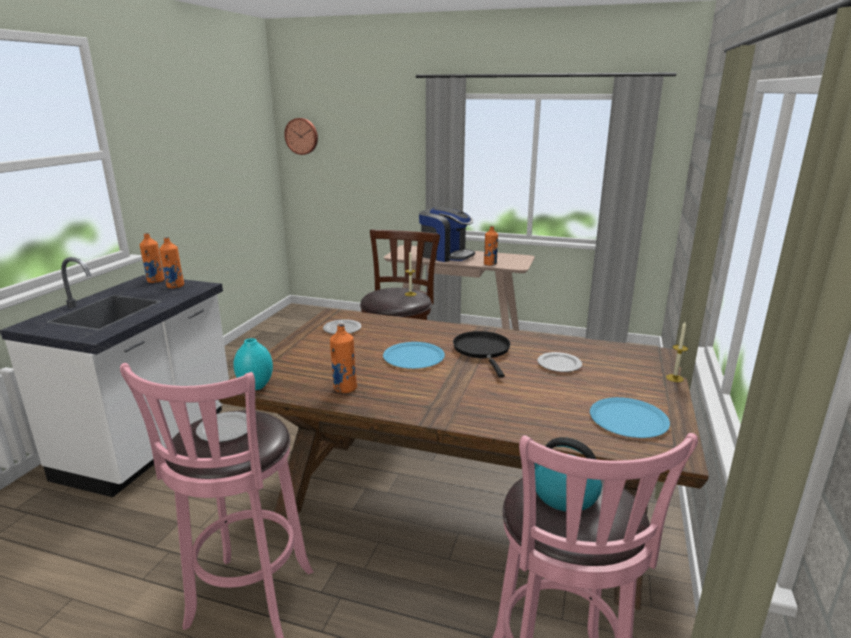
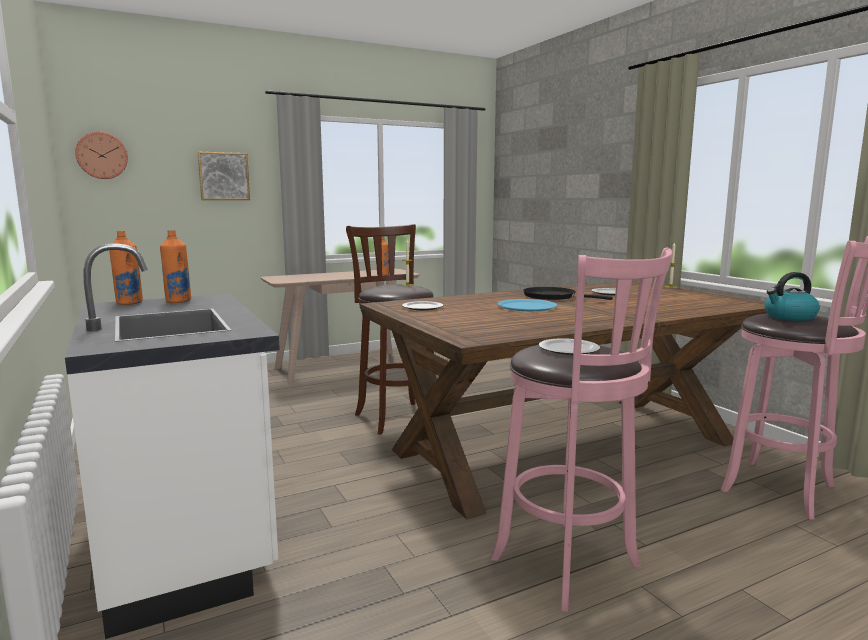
camera: 45 degrees left, 10 degrees down
(255, 386) = (484, 338): turquoise vase -> none
(345, 388) = (546, 324): orange bottle -> none
(385, 153) = (223, 176): none -> picture
(445, 255) = (328, 276): coffee machine -> none
(628, 419) = (708, 300): blue plate -> none

